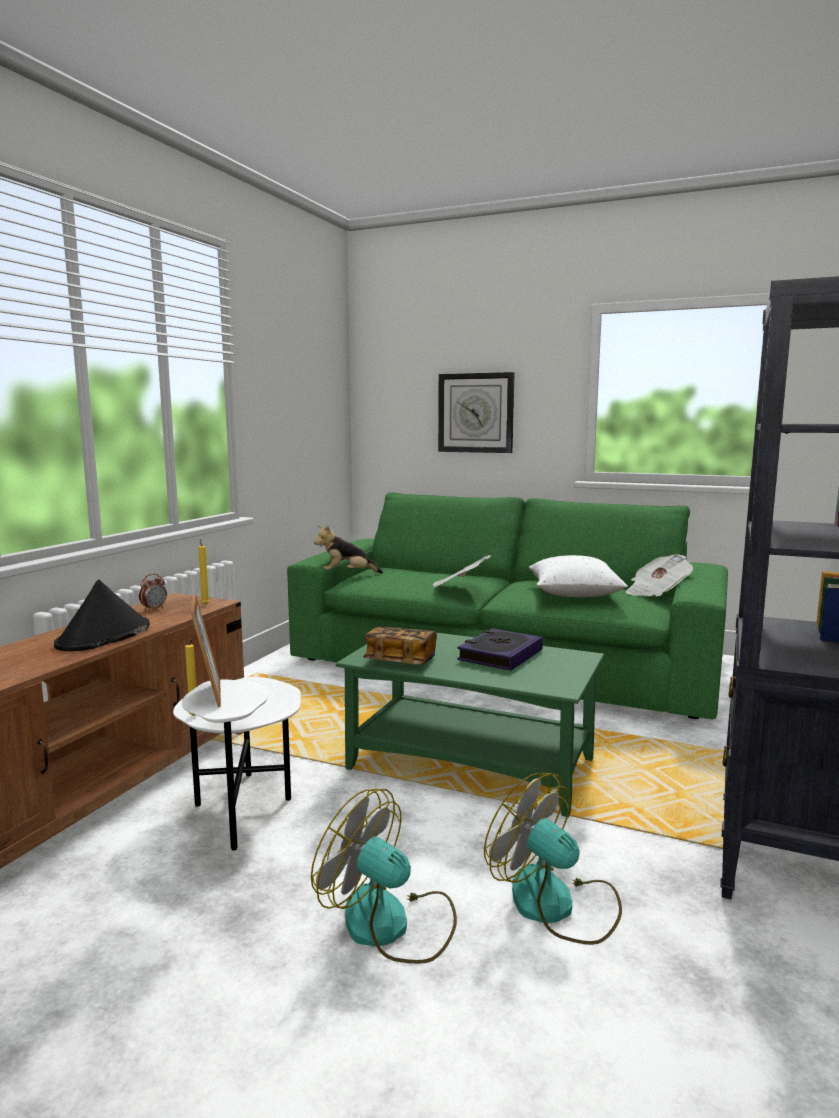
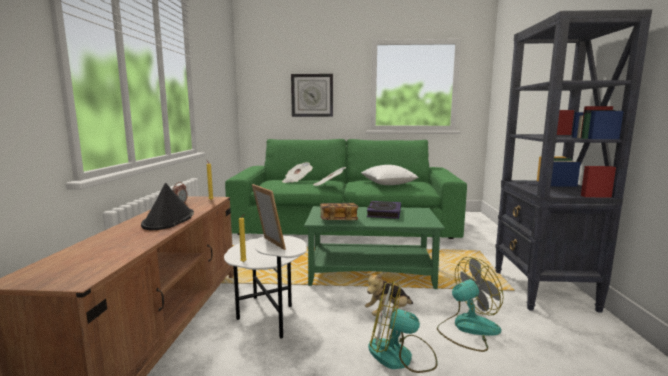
camera: 20 degrees left, 0 degrees up
(347, 575) = (259, 184): plush toy -> plush toy (388, 312)
(556, 905) = (467, 329): fan -> fan turned 135 degrees clockwise
(656, 592) = (423, 181): newspaper -> newspaper (297, 181)

